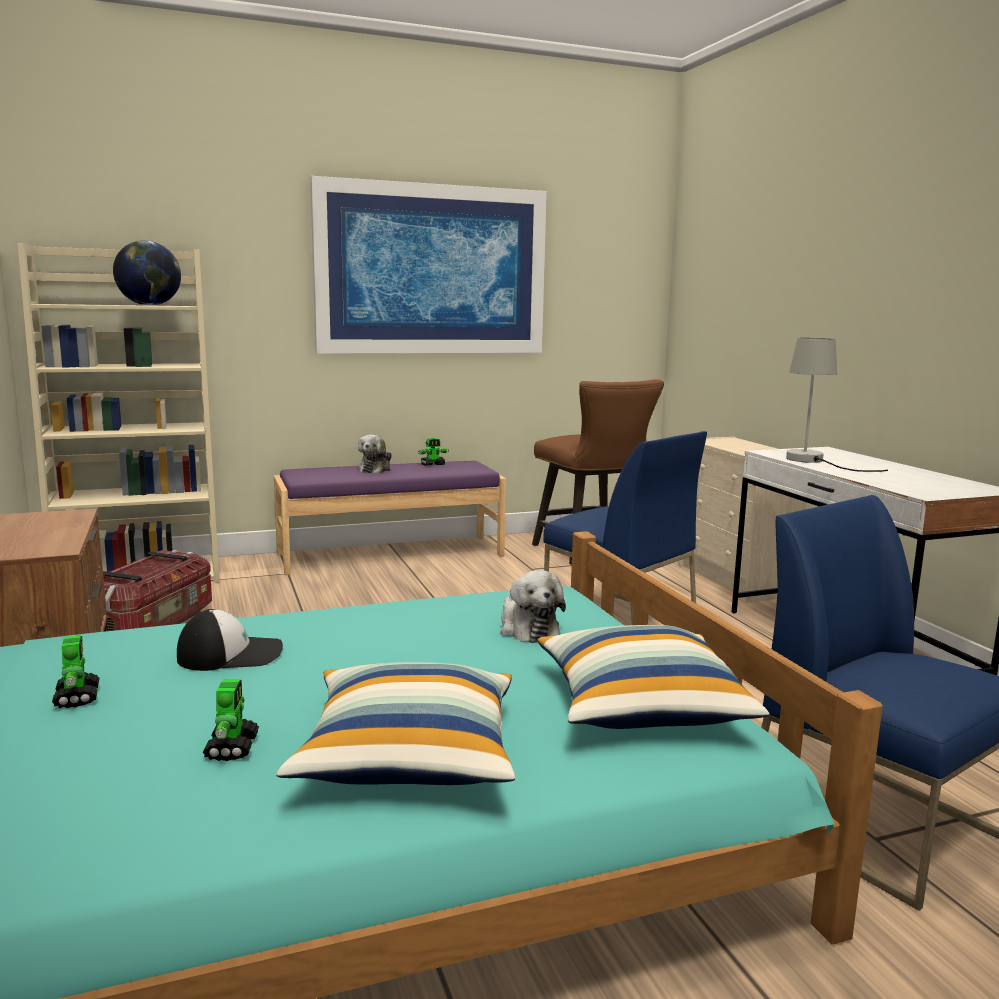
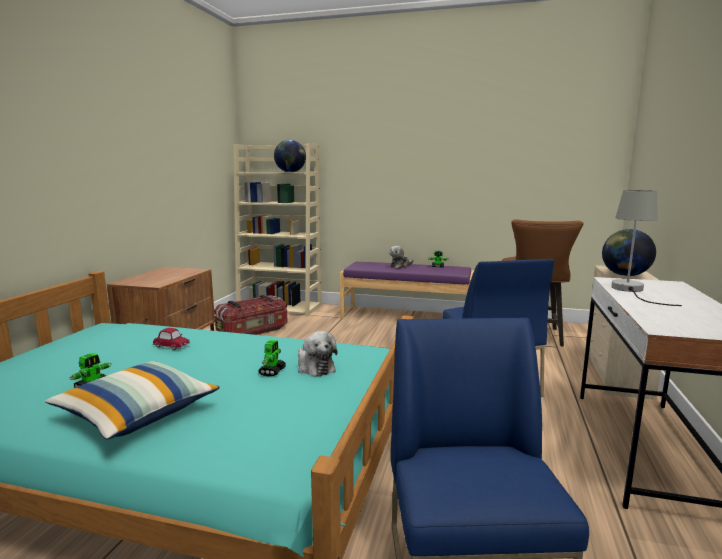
camera: 35 degrees right, 0 degrees up
(77, 697) = (93, 350): toy robot -> toy robot (272, 371)
(231, 654) = (172, 346): cap -> toy car
(432, 270) = (447, 148): picture -> none
(527, 629) = (314, 367): plush toy -> plush toy turned 45 degrees counterclockwise
(640, 705) = (284, 427): pillow -> none
(740, 447) = (625, 275): none -> globe

